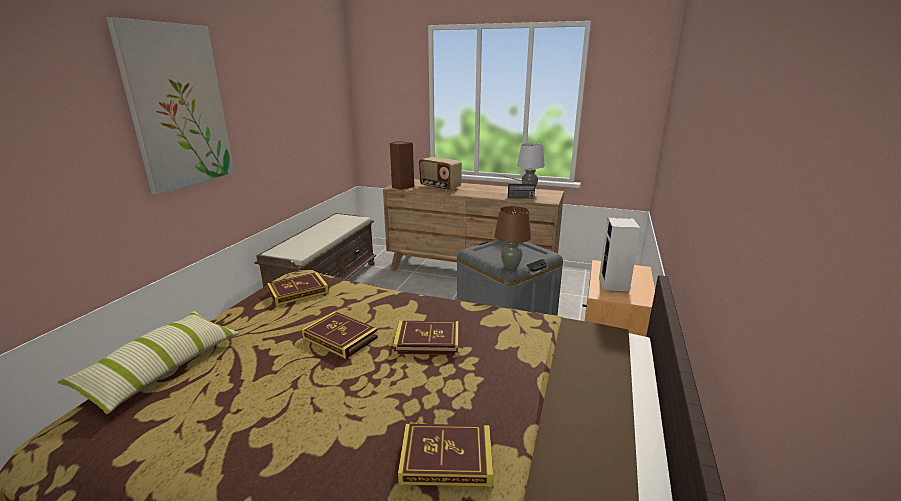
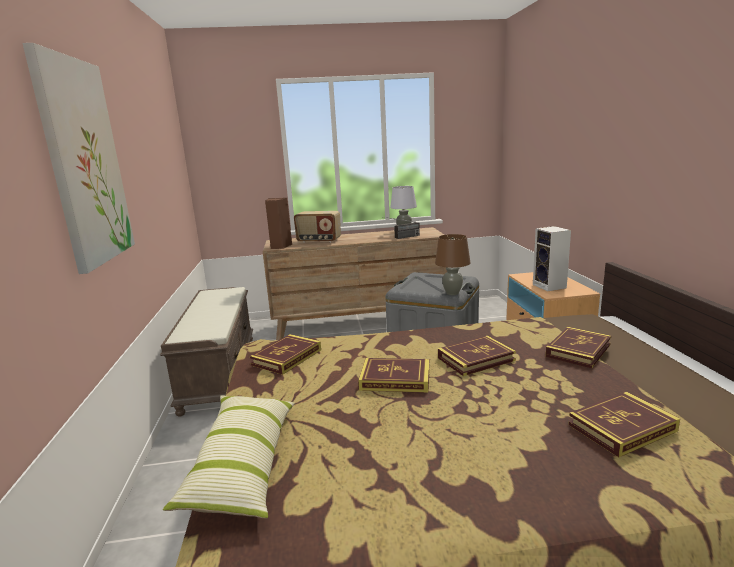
camera: 25 degrees left, 5 degrees down
(532, 365) = (578, 350): none -> book

